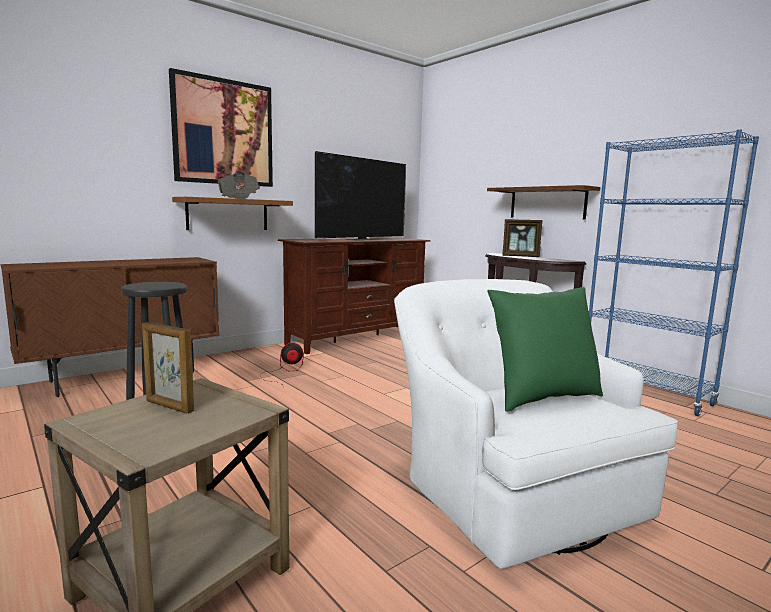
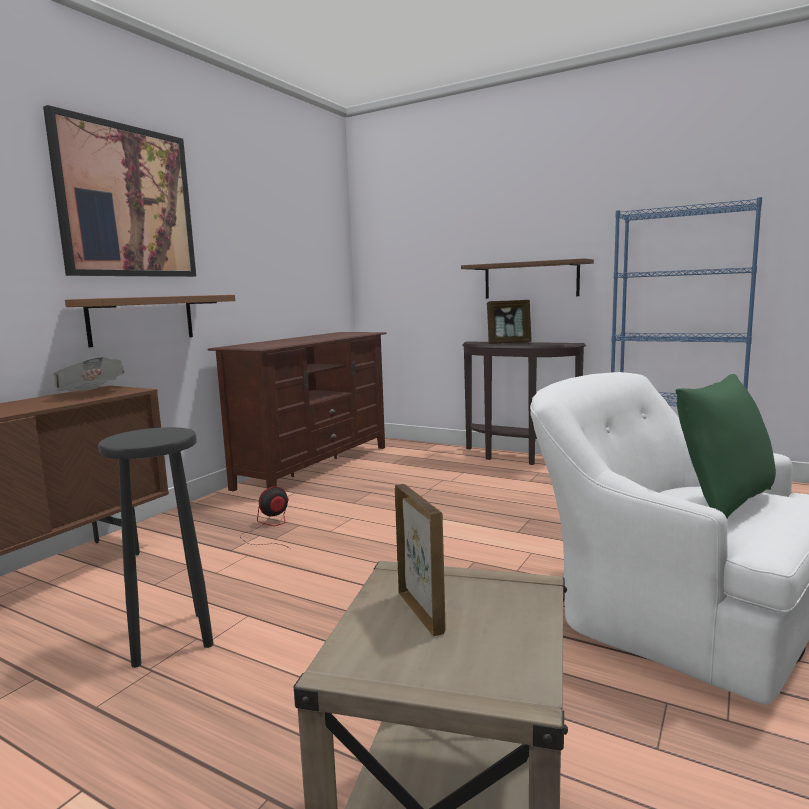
camera: 20 degrees left, 0 degrees up
(169, 406) = (421, 612): picture frame -> picture frame turned 120 degrees counterclockwise
(239, 198) = (164, 296): newspaper -> newspaper (91, 394)
(362, 239) = (313, 338): television -> none

